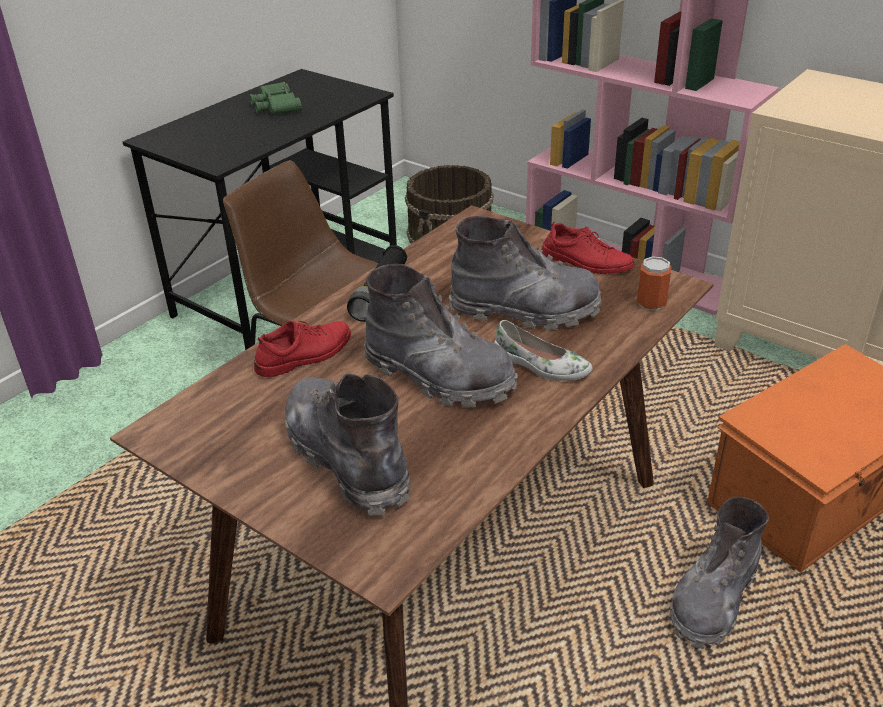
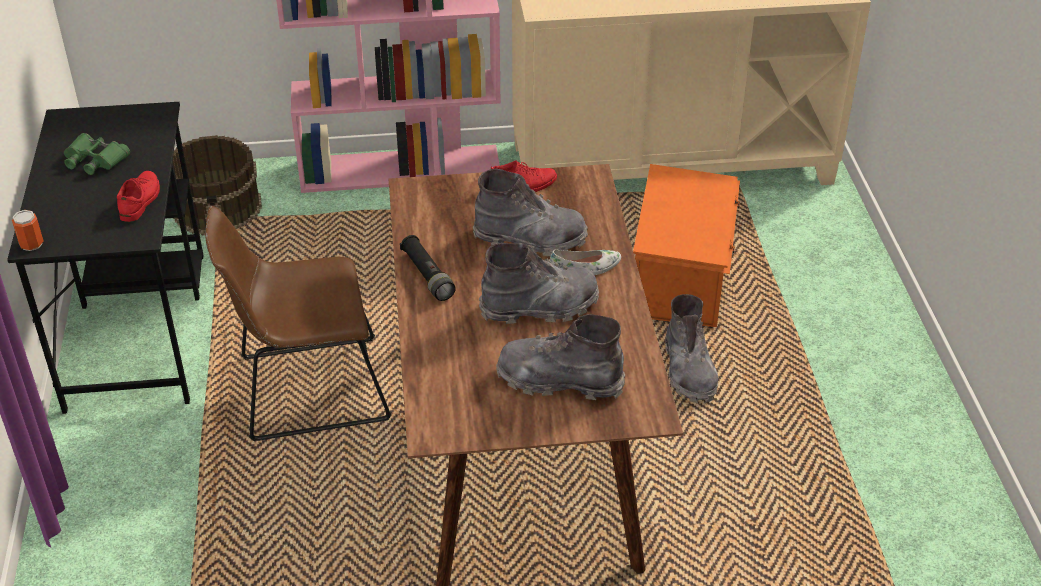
camera: 45 degrees left, 5 degrees up
(305, 355) = (444, 340): red shoe -> red shoe (140, 200)
(525, 310) = (530, 239): grey boot -> grey boot turned 45 degrees clockwise
(651, 303) = (592, 195): can -> can (31, 244)

